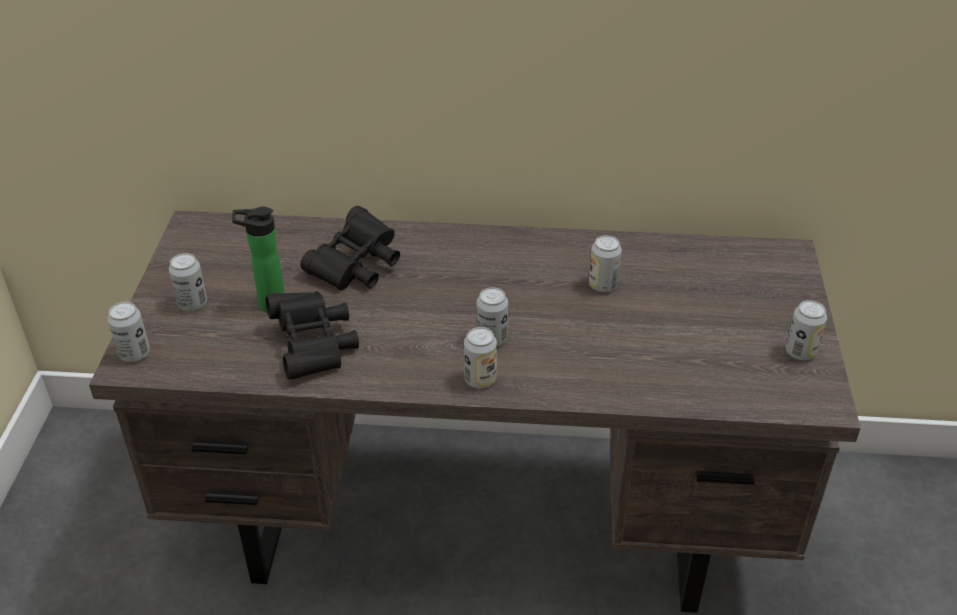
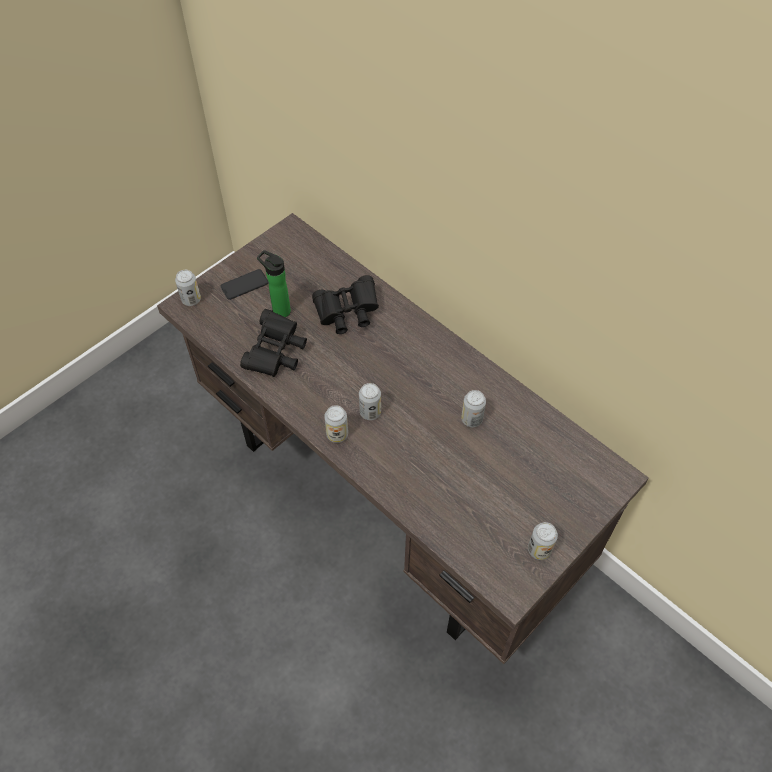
camera: 40 degrees right, 15 degrees up
(192, 304) = (244, 285): can -> phone

